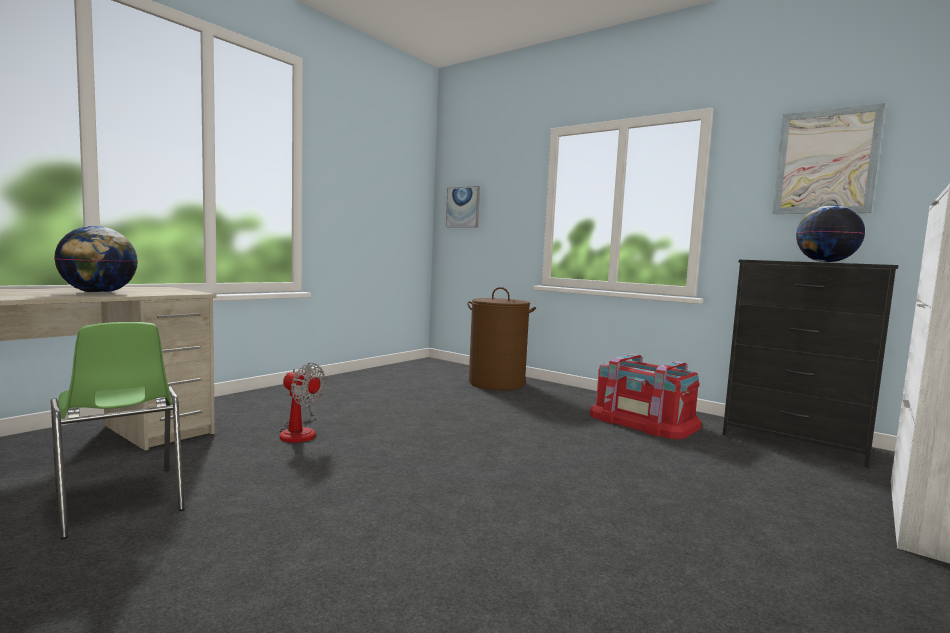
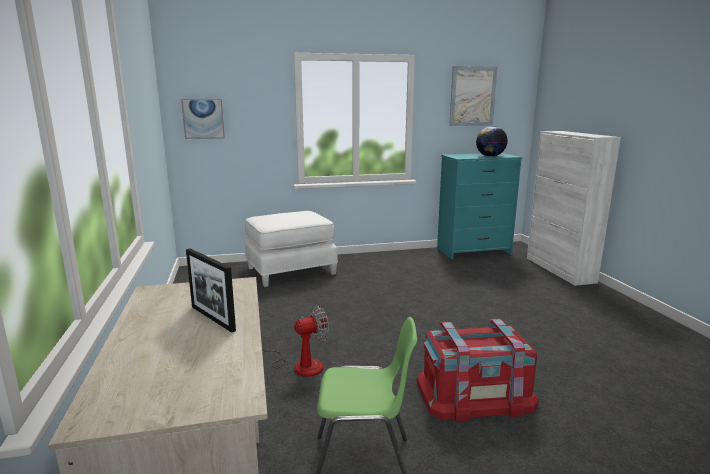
camera: 50 degrees left, 10 degrees up
(98, 293) = (212, 318): globe -> picture frame
(496, 383) = (290, 270): brown laundry basket -> white ottoman
(643, 421) = (413, 265): red storage box -> red storage box (475, 394)
(794, 441) = (474, 251): black dresser -> turquoise dresser

